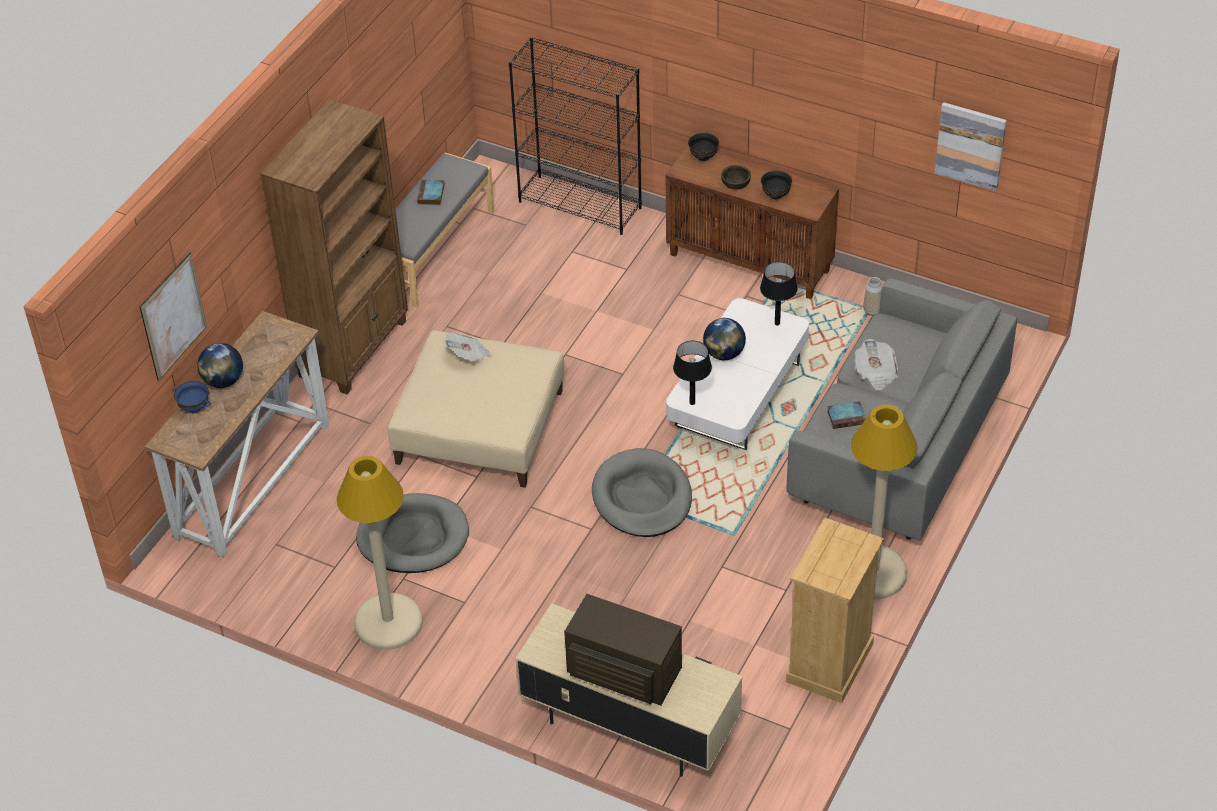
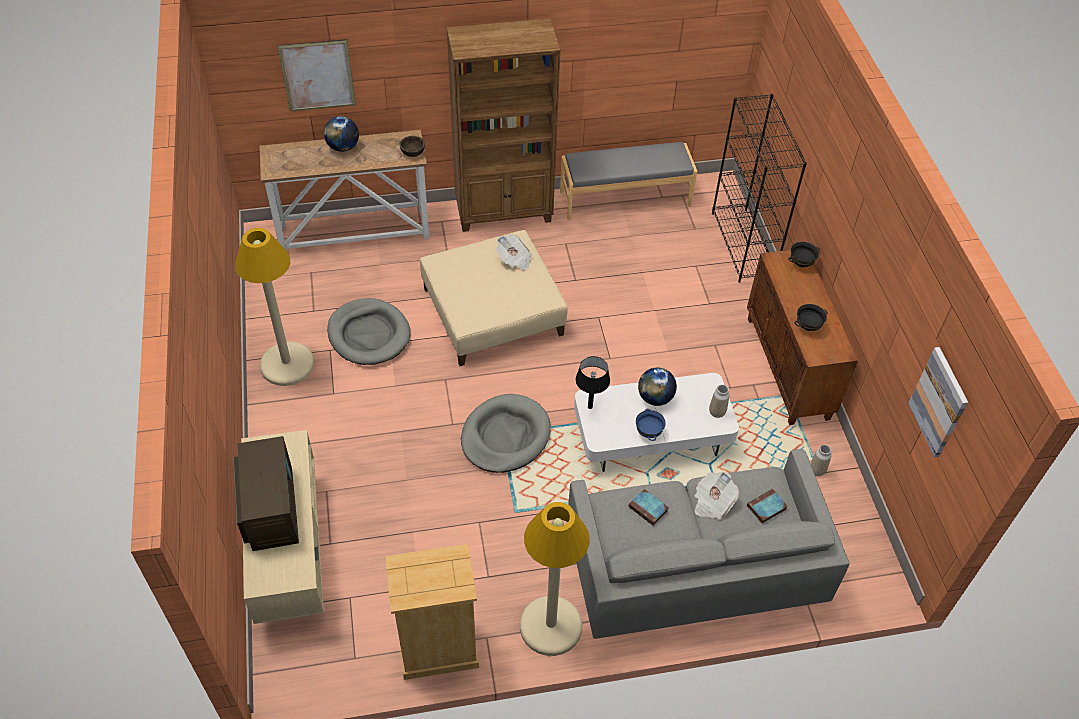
camera: 50 degrees right, 5 degrees up
(194, 408) = (309, 148): blue bowl -> blue bowl (648, 432)
(431, 195) = (637, 157): book -> book (766, 508)
(735, 185) = (793, 297): brown bowl -> brown bowl (413, 152)
(777, 323) = (717, 412): black table lamp -> vase

